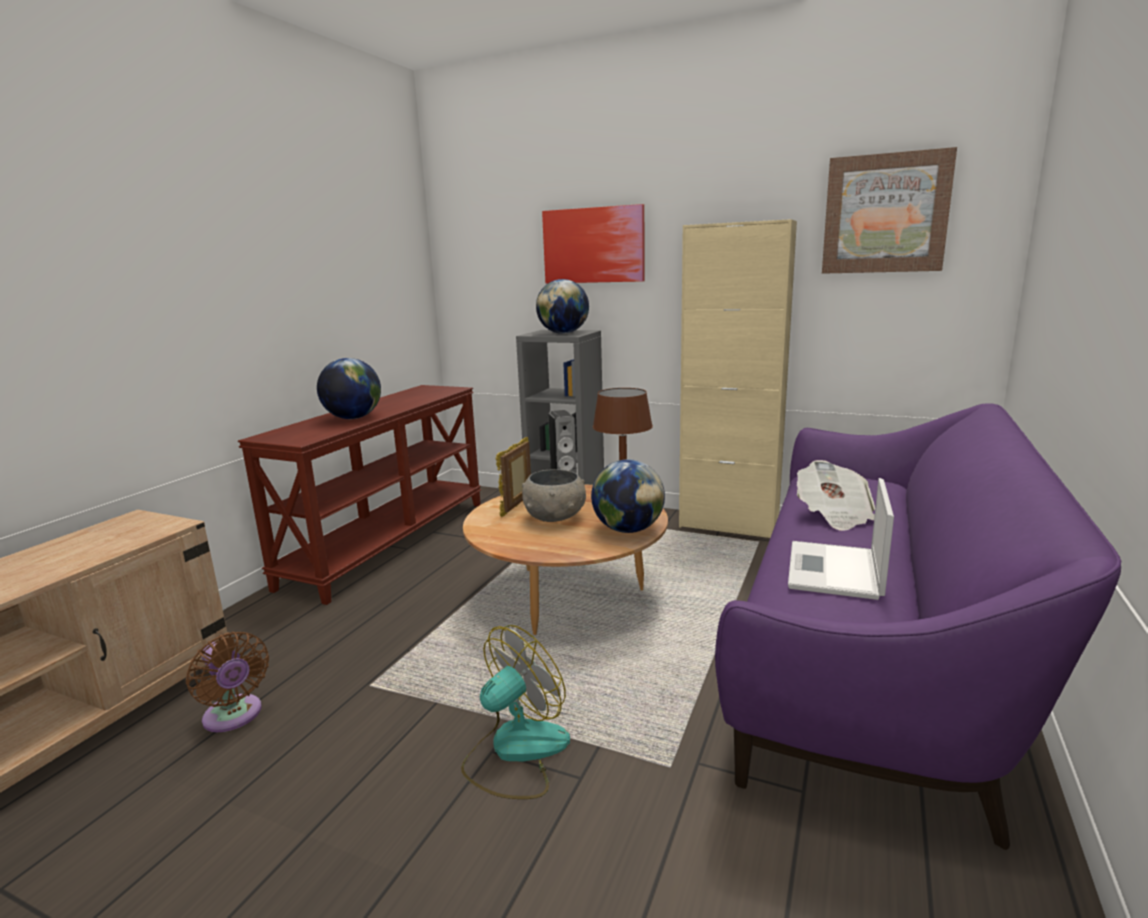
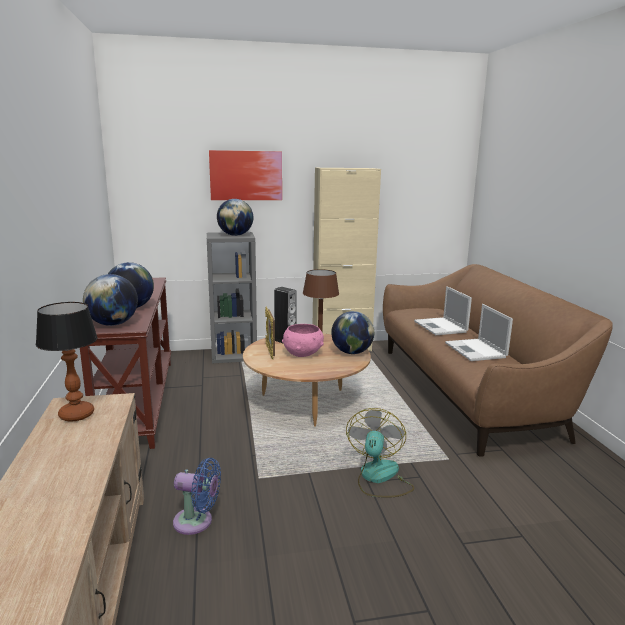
camera: 35 degrees left, 0 degrees up
(110, 532) = (76, 414): none -> table lamp
(234, 717) = (197, 522): brown fan -> blue fan
(292, 434) = (113, 324): none -> globe
(555, 517) = (303, 354): grey bowl -> pink bowl
(833, 515) = (441, 327): newspaper -> laptop
(873, 651) = (469, 391): purple sofa -> brown sofa
(885, 214) = (415, 167): picture -> none

